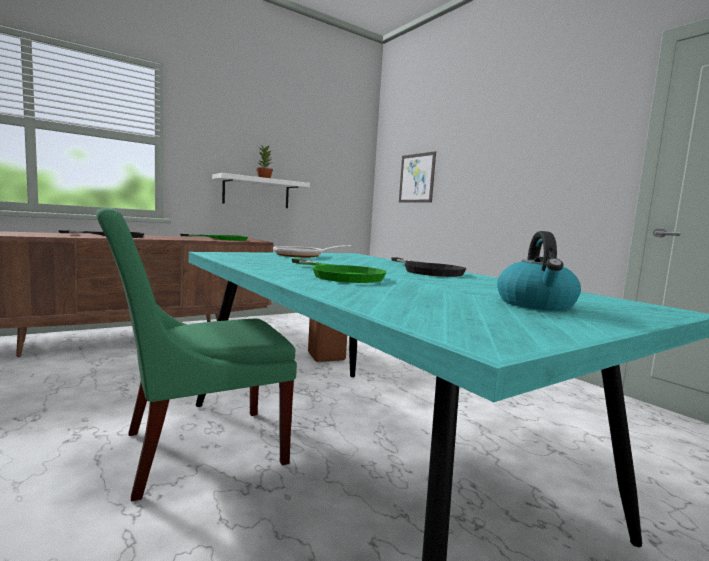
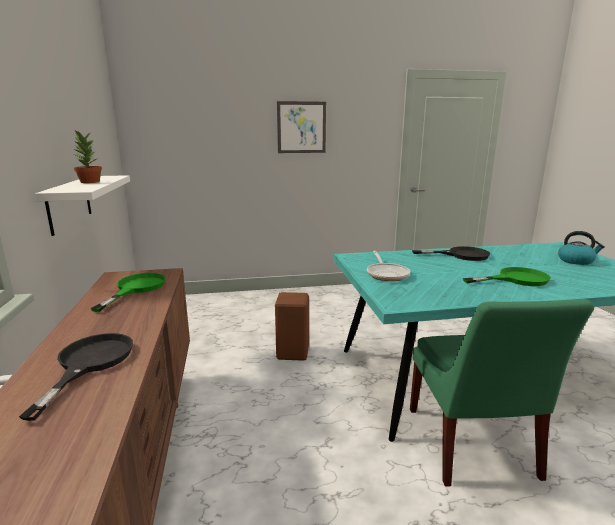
camera: 65 degrees left, 10 degrees up
(416, 178) = (200, 150): picture -> picture (301, 127)

